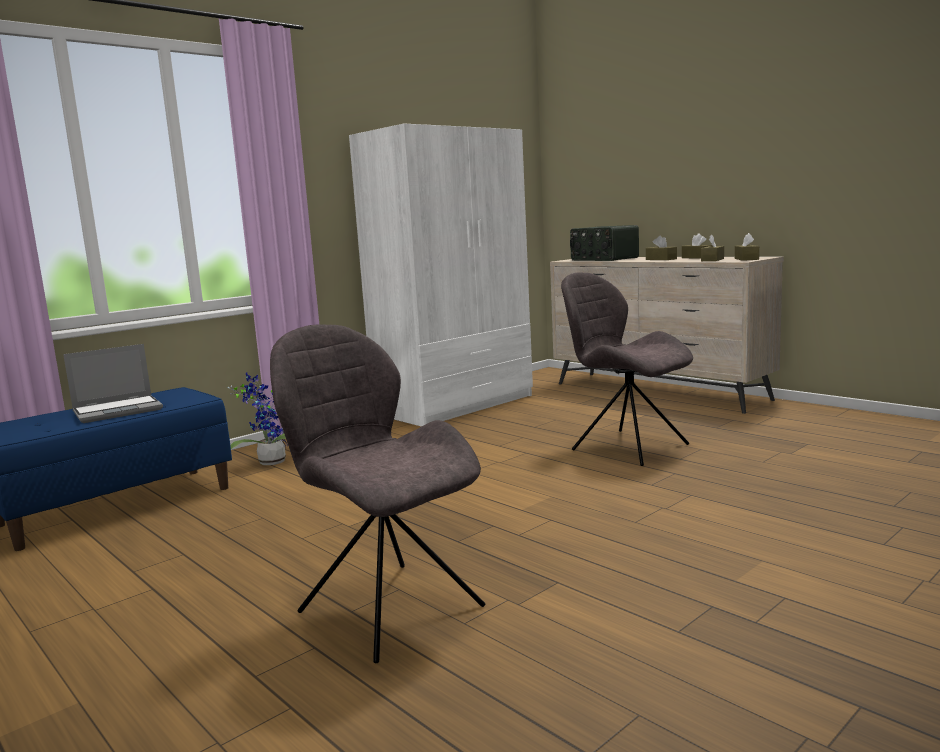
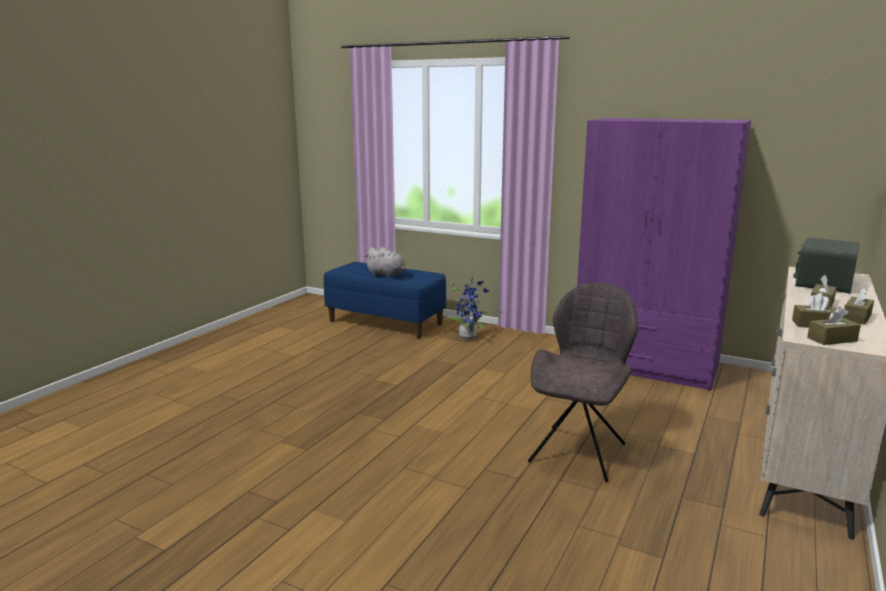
camera: 70 degrees right, 5 degrees up
(119, 410) = (387, 275): laptop -> grey plush toy
(386, 606) = (277, 408): grey chair -> none
(456, 404) = (646, 365): white wardrobe -> purple wardrobe

